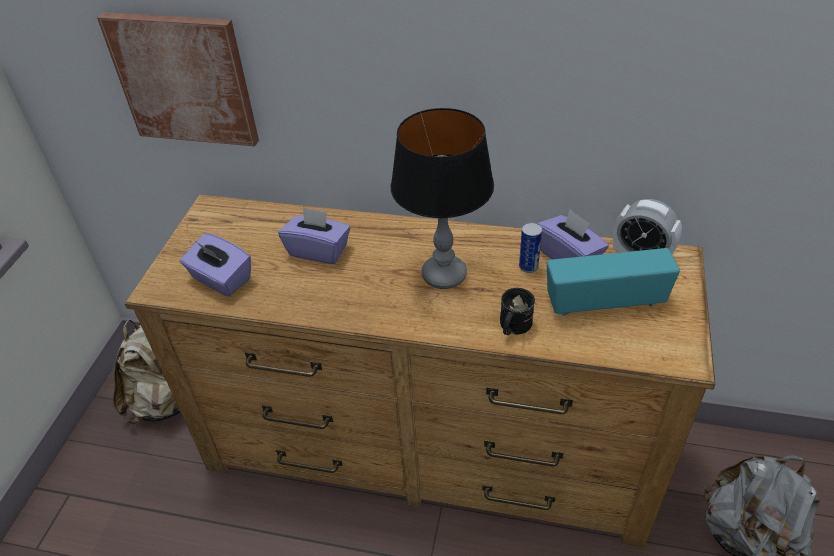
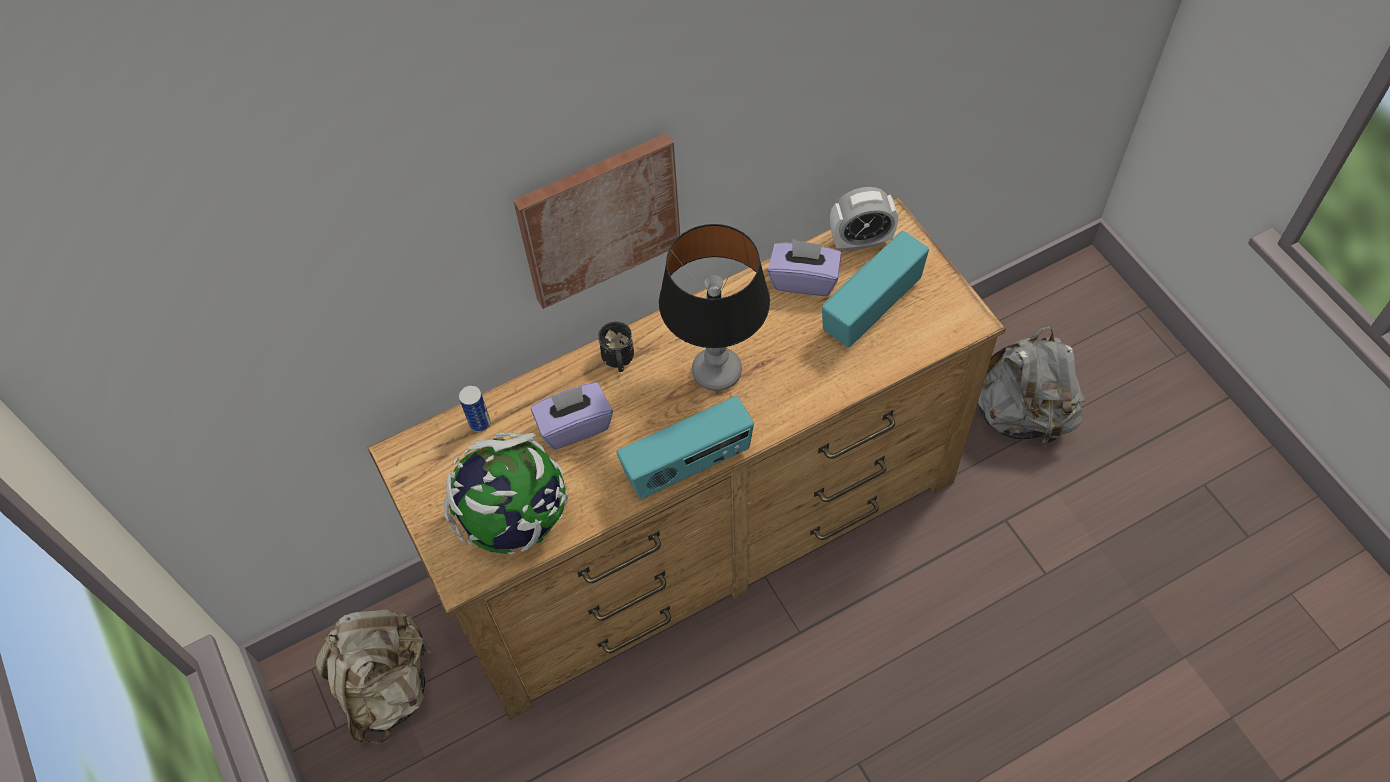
camera: 40 degrees left, 15 degrees up
(184, 79) = (337, 342): picture -> picture (599, 219)
(221, 279) = (515, 521): purple tissue box -> globe
(360, 318) = (688, 465): none -> radio
(513, 327) = (822, 383): black mug -> black mug (618, 360)
(528, 267) = (779, 313): can -> can (480, 423)

